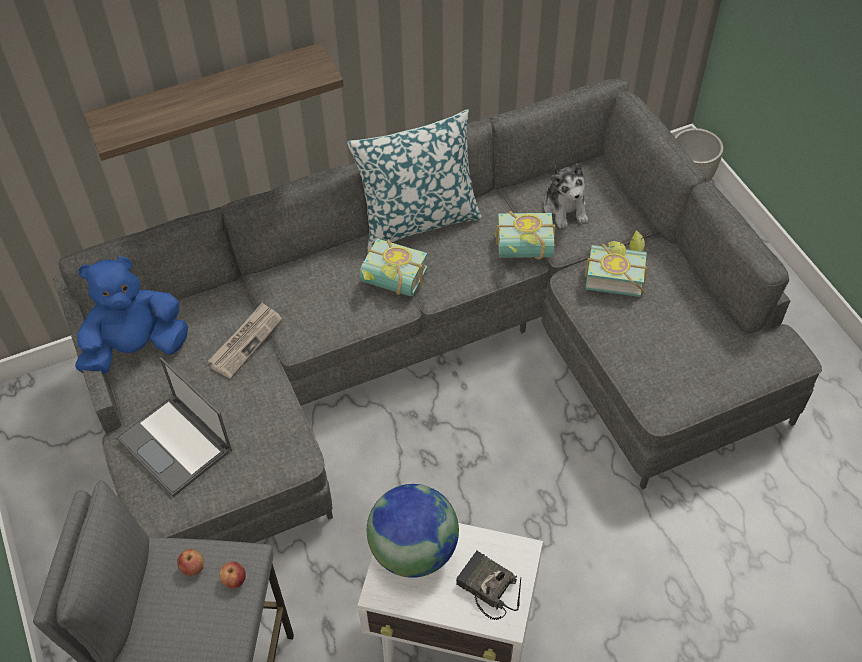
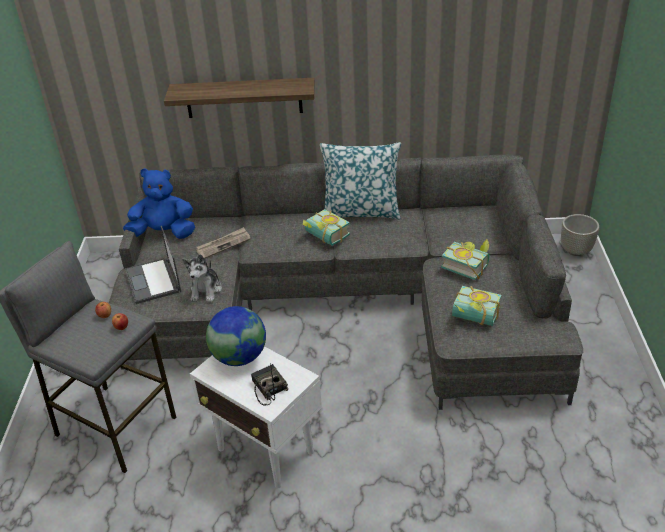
camera: 25 degrees right, 15 degrees down
(524, 252) = (416, 241): book -> book (474, 318)
(565, 208) = (456, 226): plush toy -> plush toy (206, 290)

